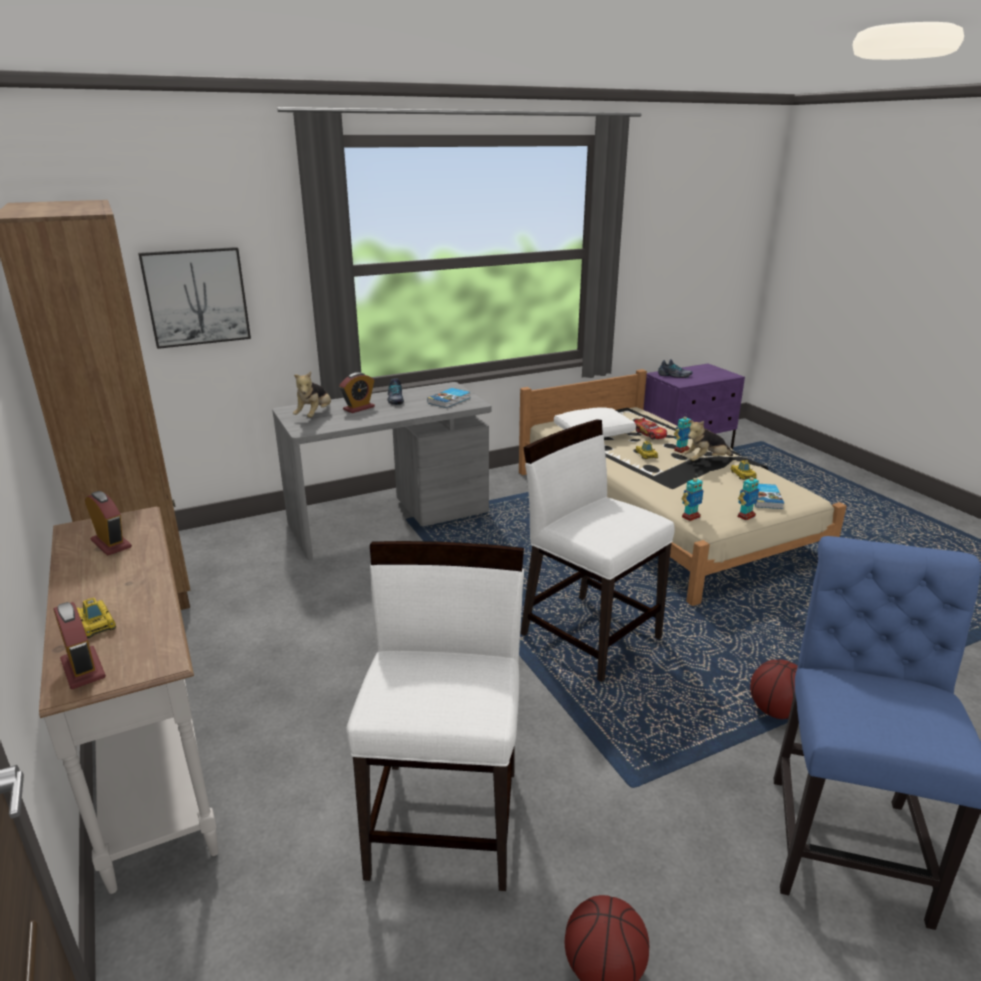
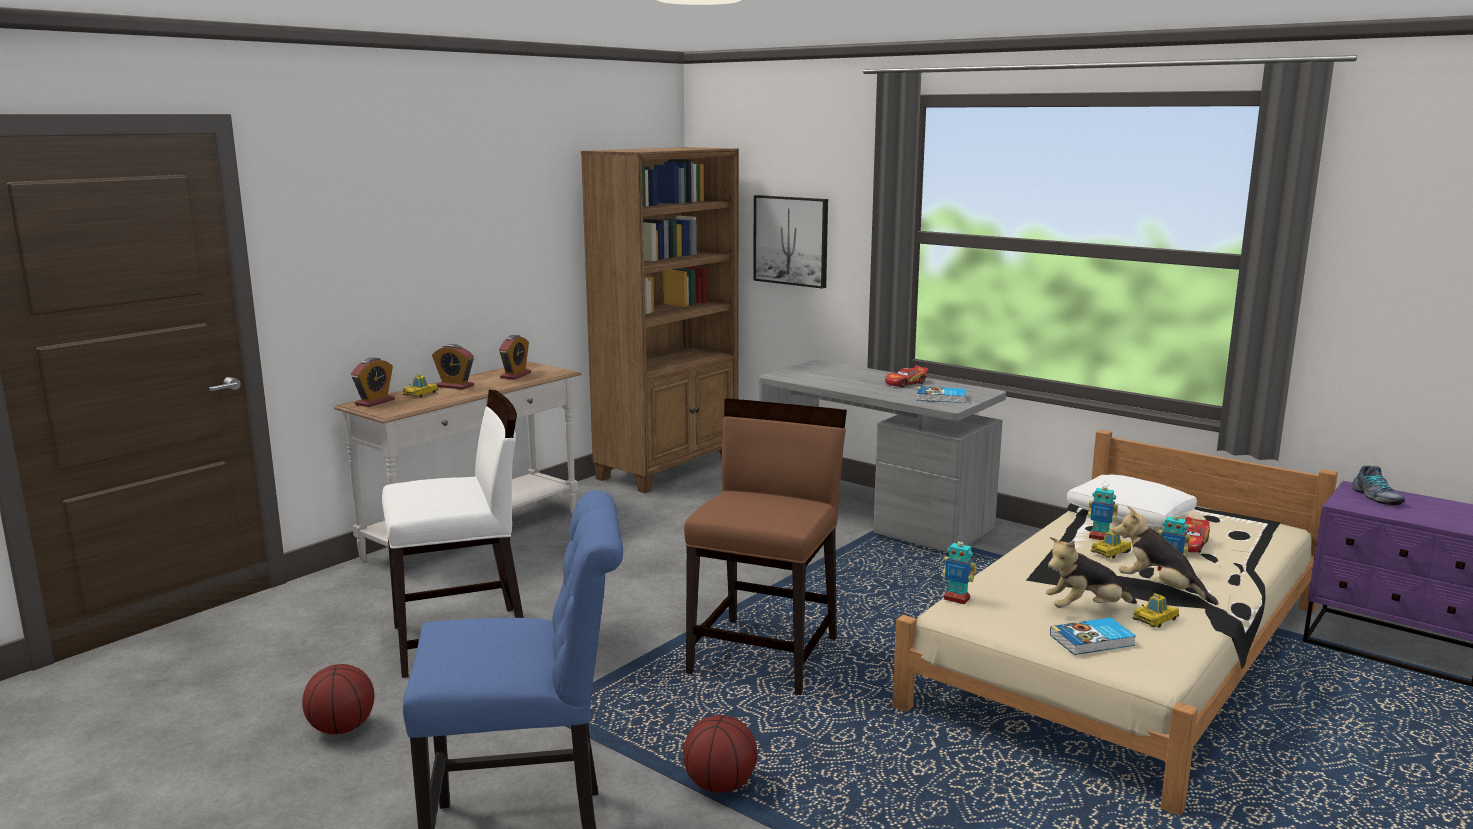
camera: 65 degrees right, 10 degrees down
(315, 415) = (818, 371): plush toy -> plush toy (1085, 609)
(359, 408) = (860, 378): alarm clock -> alarm clock (455, 386)
(395, 399) = (905, 383): shoe -> toy car
(590, 635) = (765, 655): white chair -> brown chair
(745, 516) = (1010, 631): toy robot -> toy robot (1100, 537)

